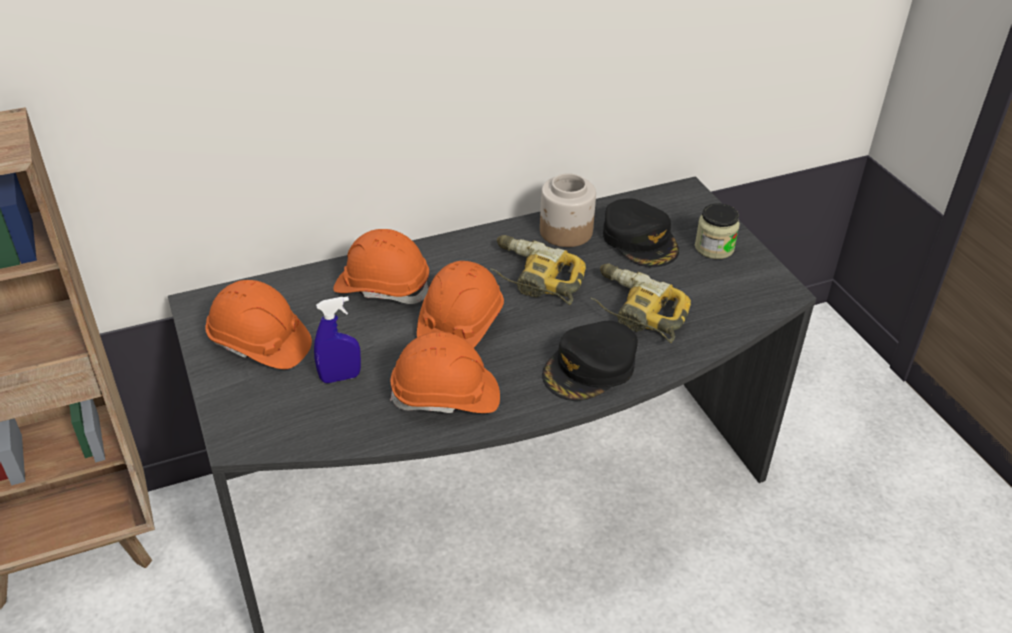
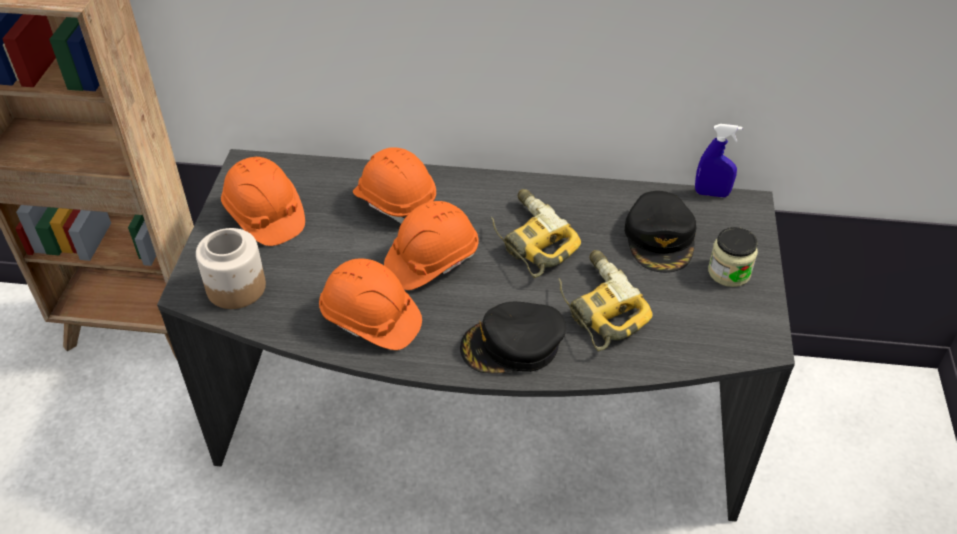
camera: 30 degrees right, 5 degrees up
(340, 377) = (302, 269): blue spray bottle -> blue spray bottle (711, 193)
(565, 232) = (595, 205): jar -> jar (235, 288)

